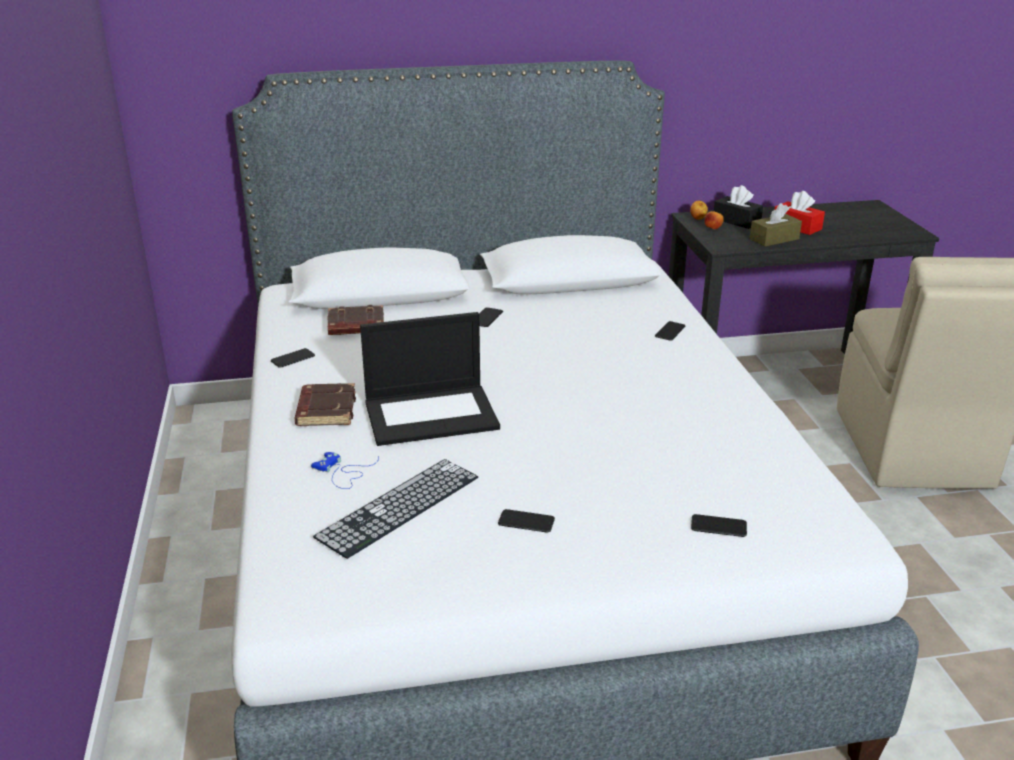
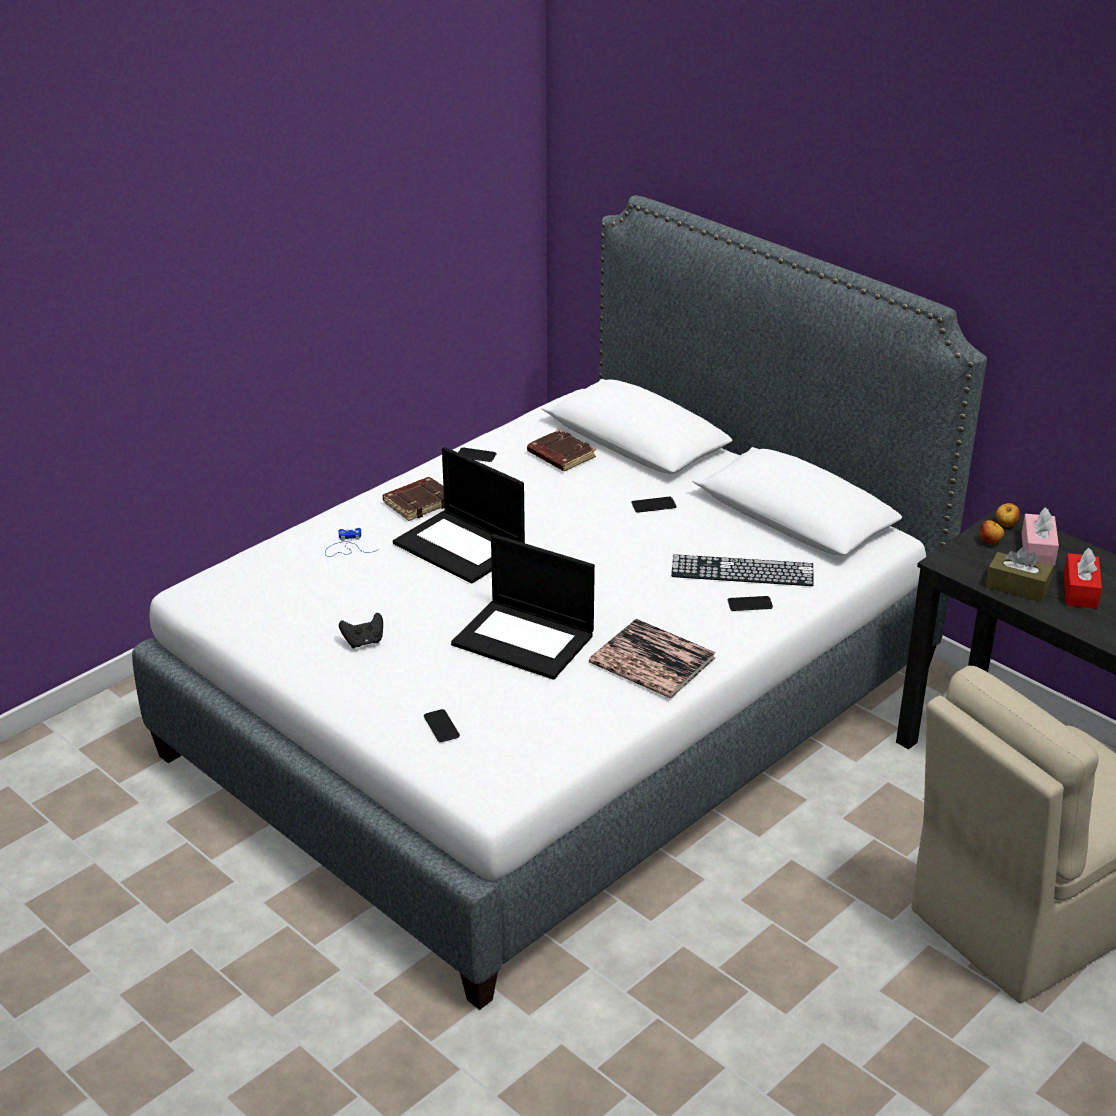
camera: 55 degrees right, 5 degrees up
(399, 506) = (326, 584): keyboard -> keyboard (742, 571)
(526, 522) = (364, 642): phone -> black game controller
(617, 435) = (525, 639): none -> laptop
(708, 392) = (652, 660): none -> book
(736, 221) = (1037, 549): black tissue box -> pink tissue box

